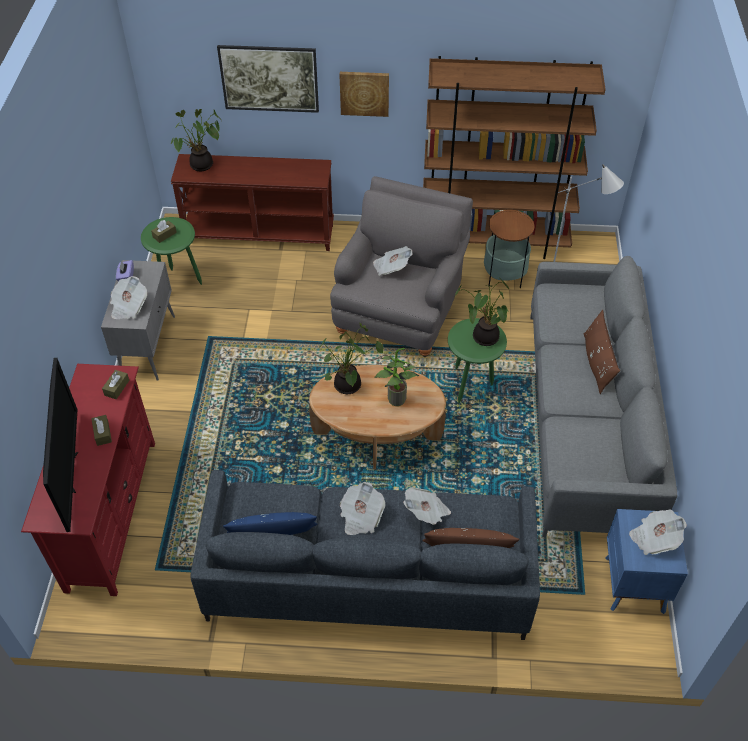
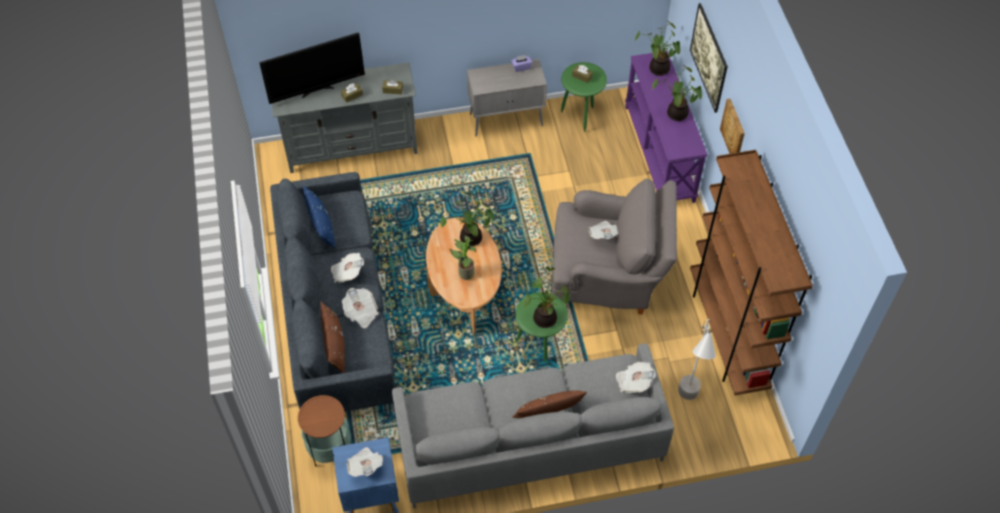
camera: 75 degrees right, 5 degrees up
(111, 513) = (352, 148): red tv stand -> grey tv stand
(128, 306) = (492, 78): newspaper -> newspaper (633, 382)
(260, 234) = (660, 153): brown console table -> purple console table
(269, 168) = (675, 114): none -> potted plant
(504, 276) = (684, 350): side table -> side table (330, 448)

